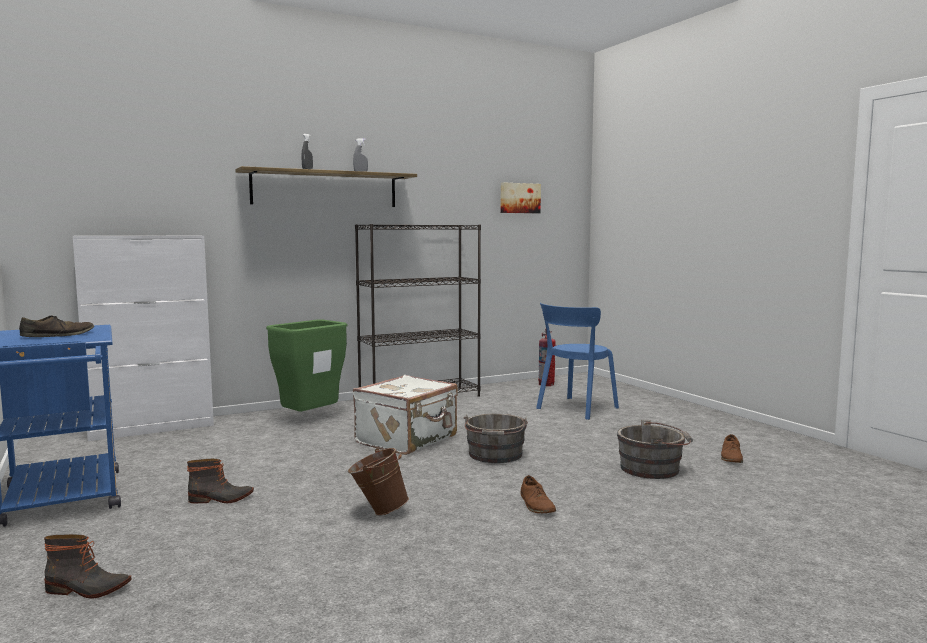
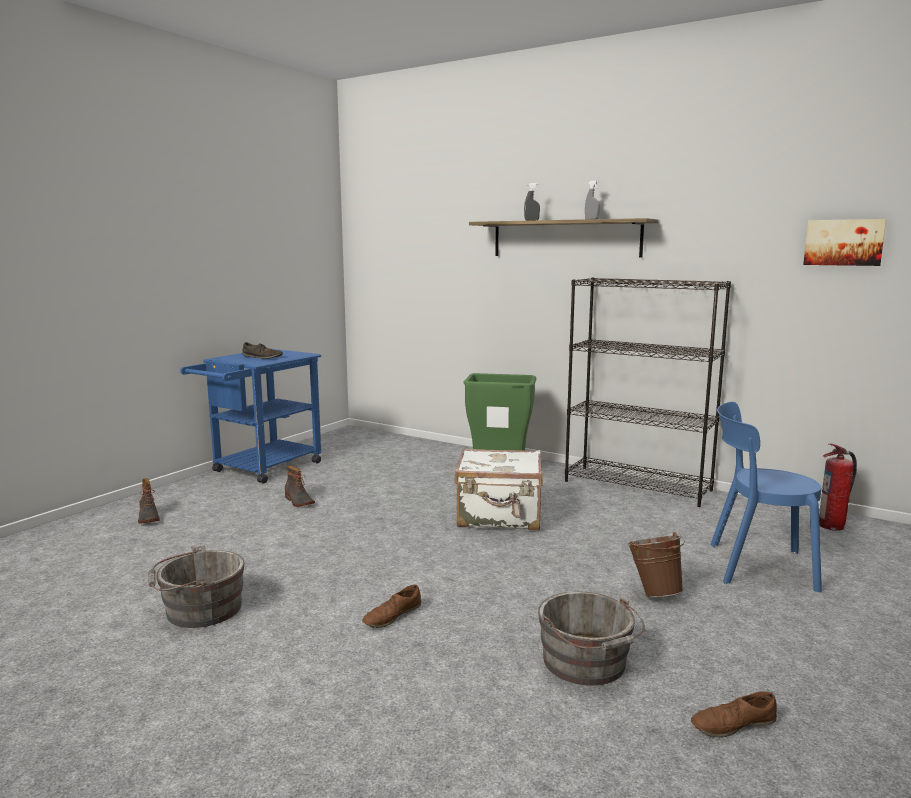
camera: 60 degrees right, 5 degrees up
(152, 428) = (409, 441): white cabinet -> none
(378, 512) = (317, 554): brown bucket -> brown bucket (654, 593)
(495, 455) = (509, 563): grey bucket -> grey bucket (199, 610)

